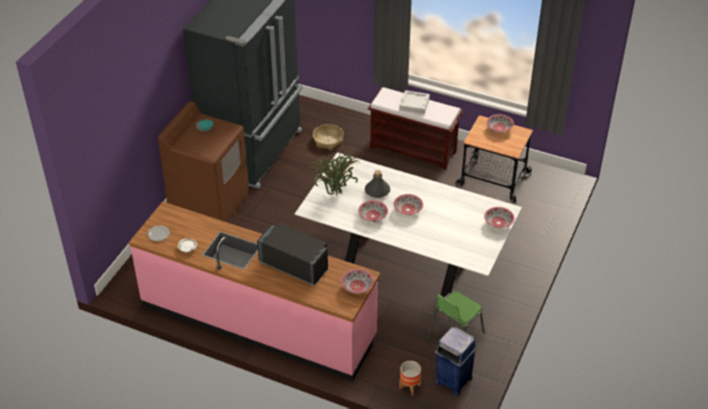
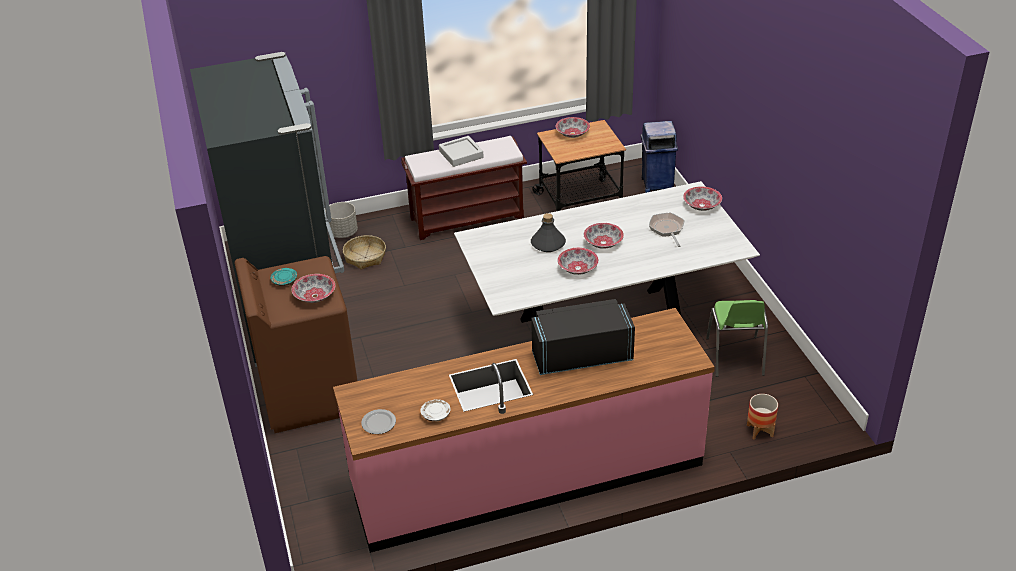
camera: 40 degrees left, 5 degrees down
(334, 117) = (343, 233): none -> grey planter
(334, 194) = (508, 271): potted plant -> none
(357, 286) = (674, 334): bowl -> bowl (315, 296)
(453, 380) = (788, 397): blue trash can -> blue trash can (656, 184)
(456, 224) = (667, 229): none -> frying pan

